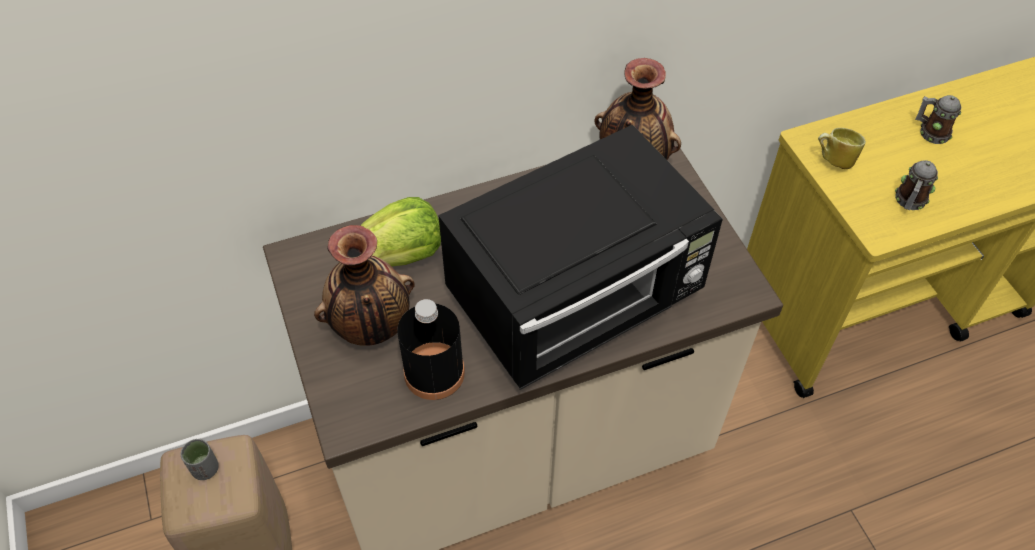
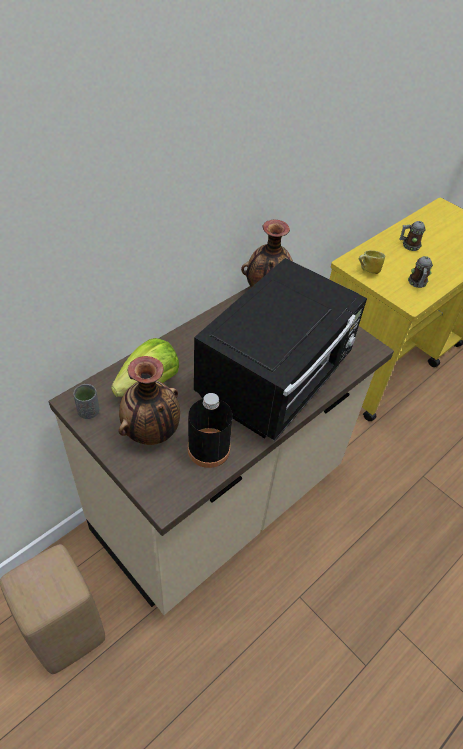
camera: 25 degrees left, 5 degrees down
(205, 469) = (39, 577): grey cup -> grey cup (89, 412)

